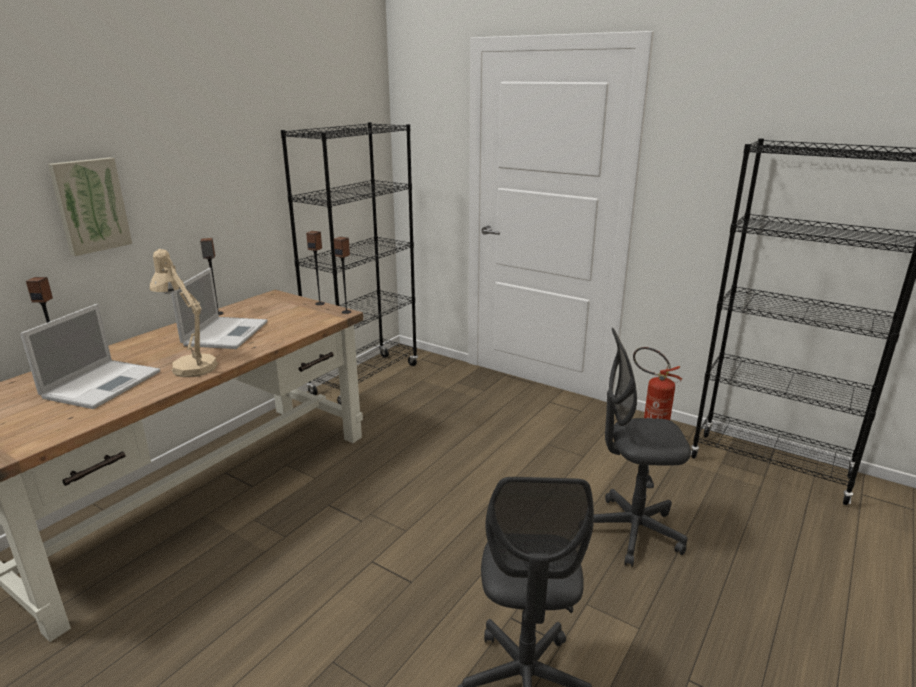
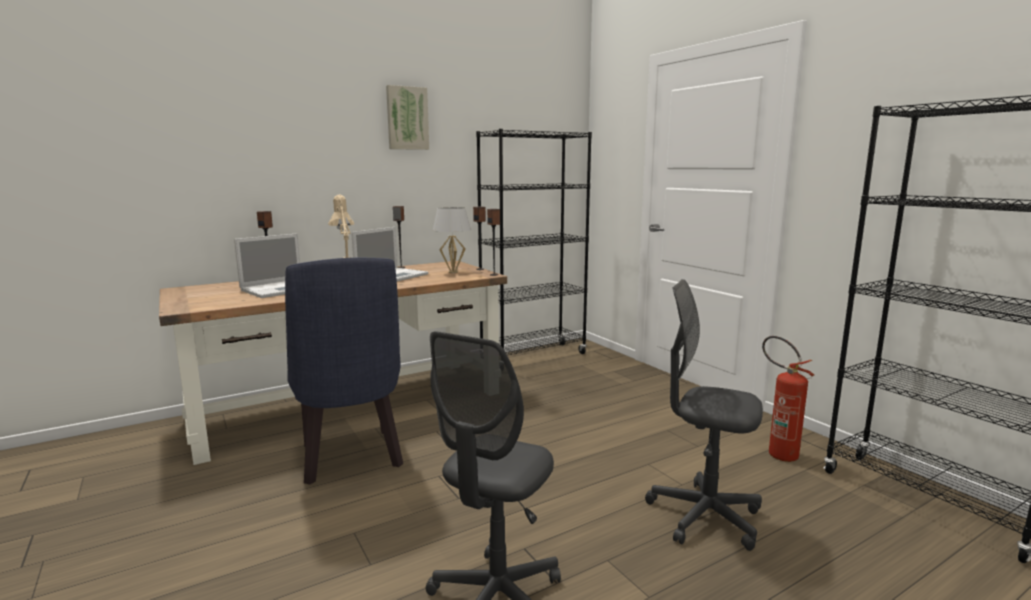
camera: 25 degrees right, 10 degrees down
(90, 205) = (314, 169): picture -> picture (407, 118)
(259, 571) = (352, 460): none -> blue chair
(293, 314) = (453, 272): none -> white table lamp

